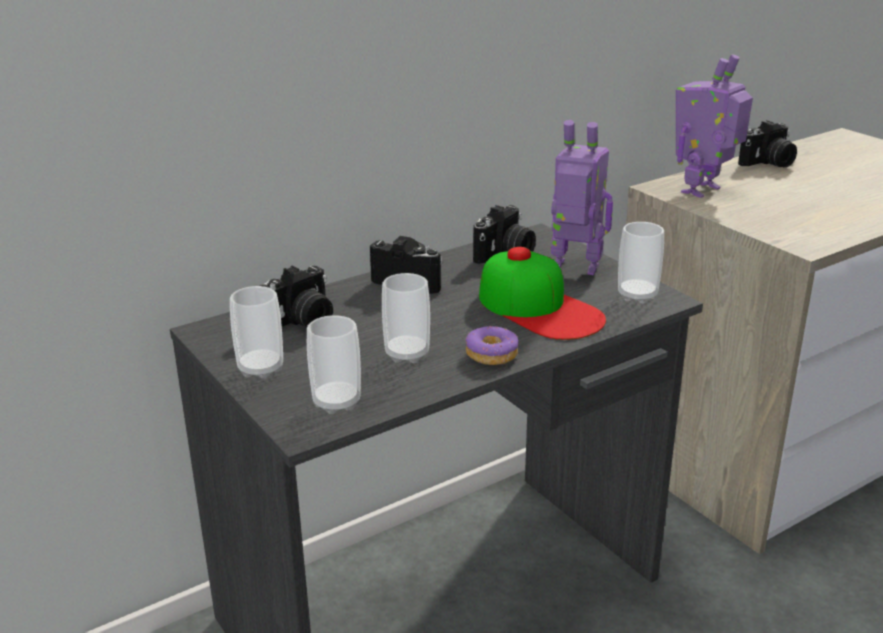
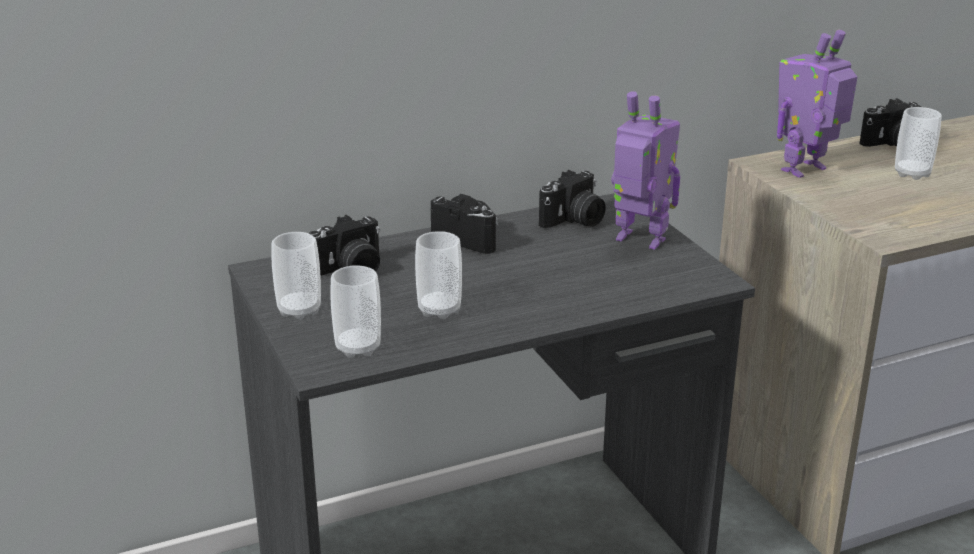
camera: 10 degrees right, 0 degrees up
(492, 354) = (520, 318): donut -> none
(539, 308) = (586, 277): cap -> none
(637, 295) = (690, 274): cup -> cup (912, 173)

